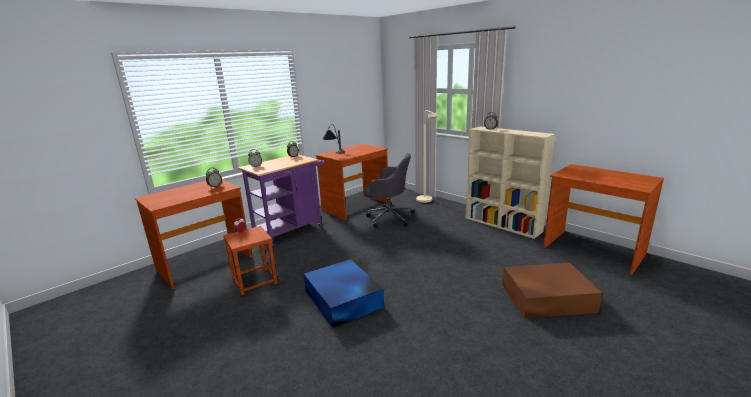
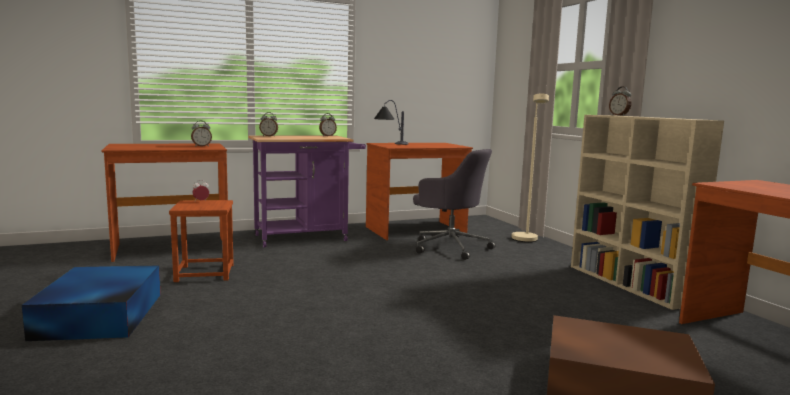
camera: 20 degrees right, 10 degrees down
(343, 299) = (288, 312): blue storage box -> blue storage box (98, 316)

